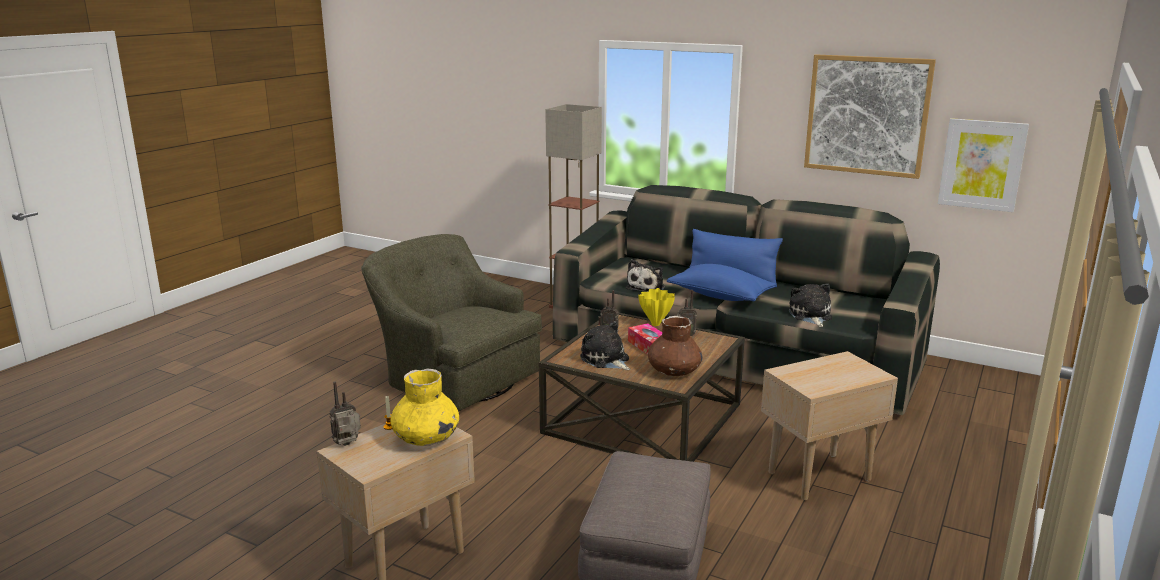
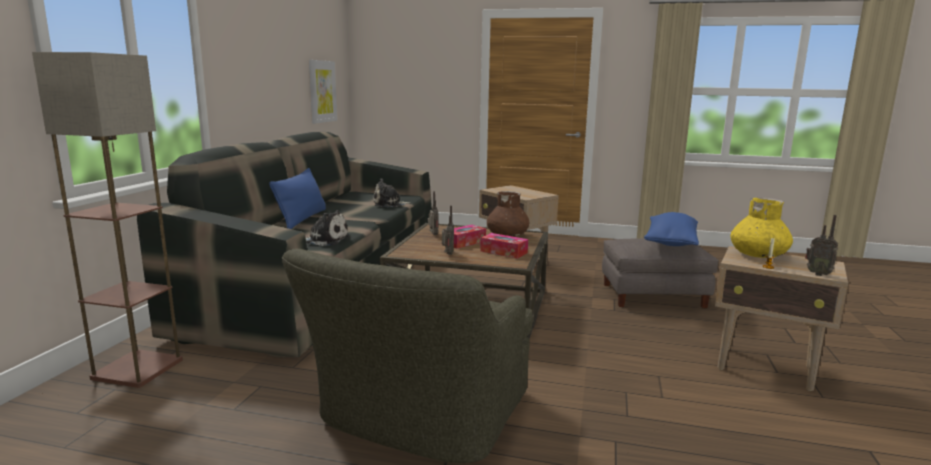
camera: 105 degrees left, 5 degrees down
(606, 360) = (503, 252): plush toy -> tissue box
(655, 324) = (412, 242): yellow vase -> none
(720, 296) = (351, 220): blue pillow -> blue pillow (670, 242)
(867, 115) = (276, 59): picture -> none

